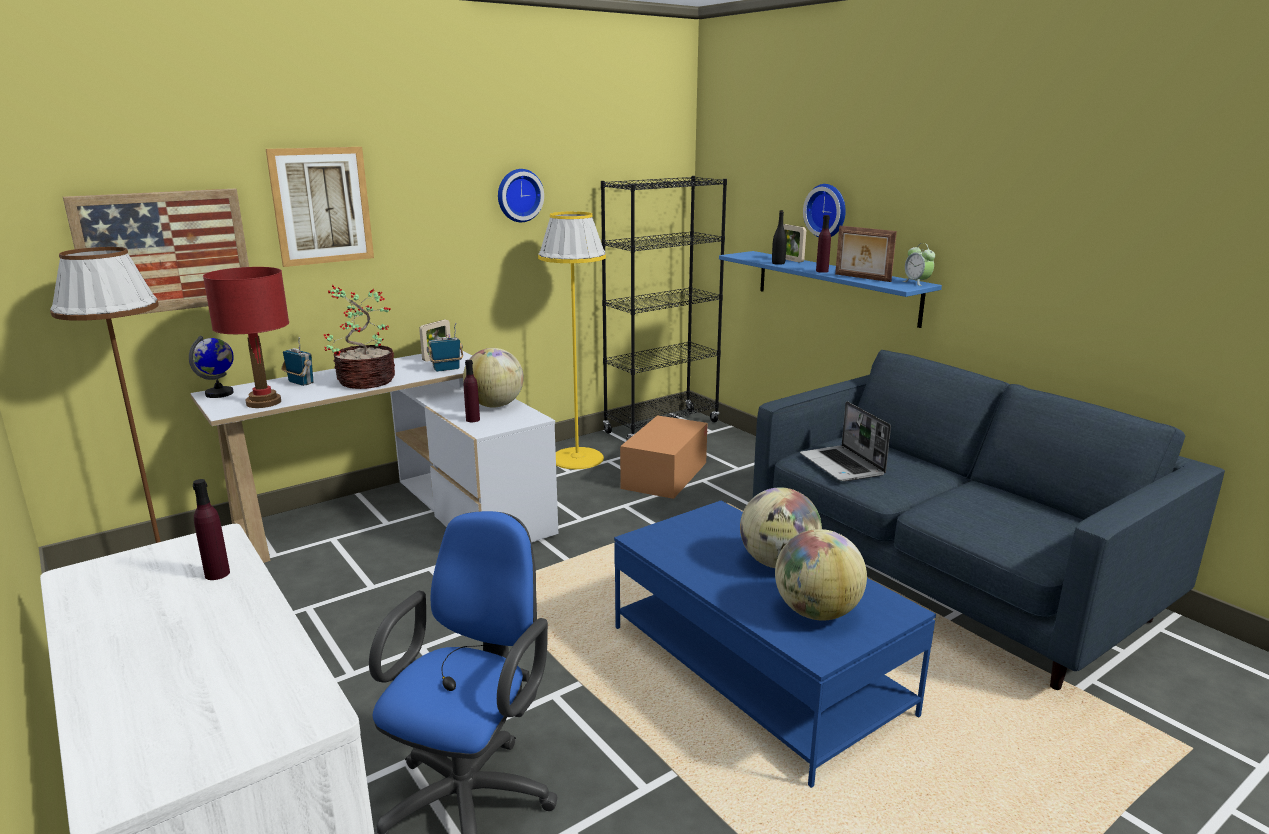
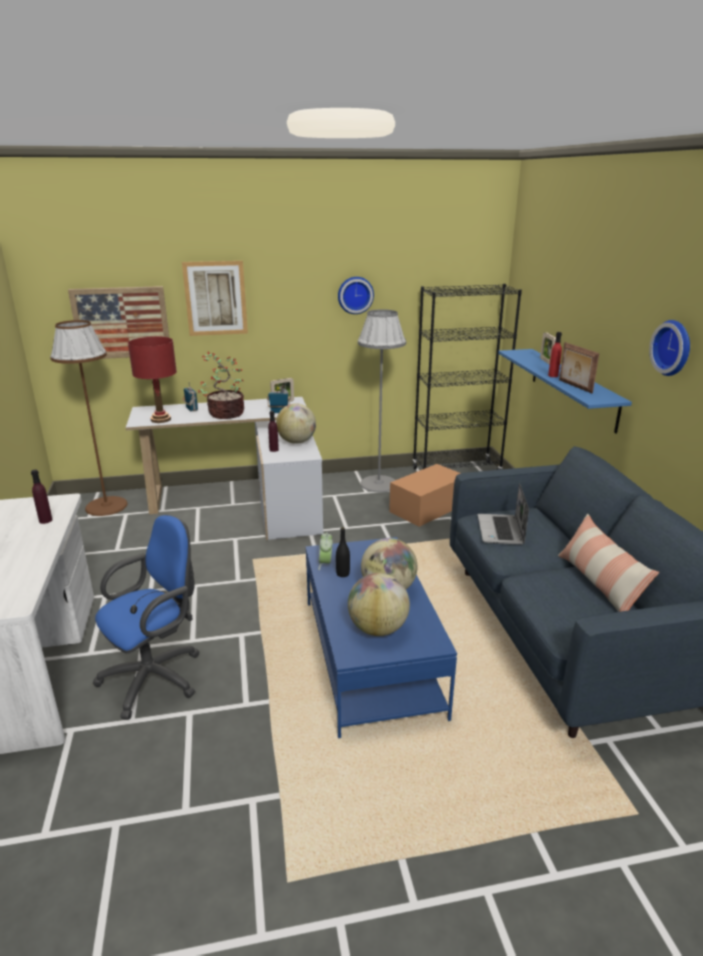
camera: 25 degrees right, 5 degrees up
(220, 394) = (145, 410): globe -> none
(577, 458) = (379, 484): yellow floor lamp -> grey floor lamp
(778, 263) = (530, 364): black bottle -> black bottle (343, 574)
(822, 271) = (553, 375): purple bottle -> red bottle
(827, 211) = (574, 326): wall clock -> wall clock (674, 347)
(917, 283) = (613, 397): alarm clock -> alarm clock (325, 563)
(1003, 497) = (599, 583): none -> pillow

